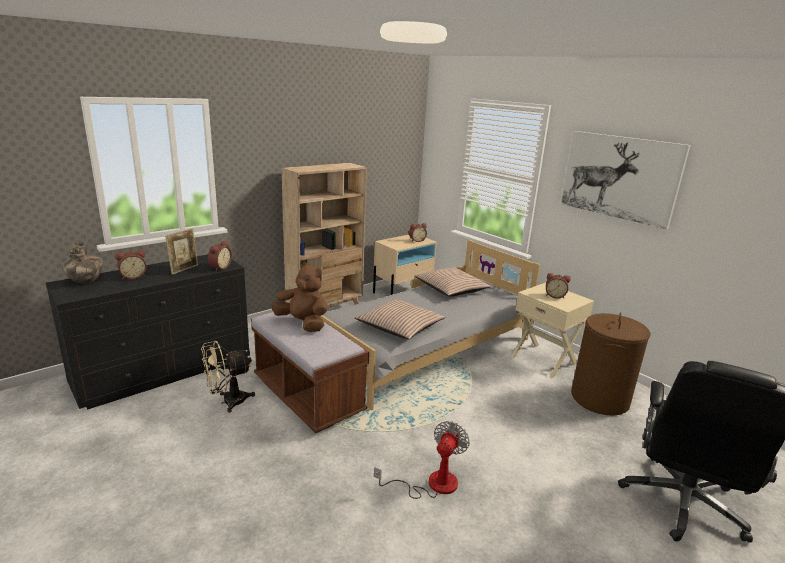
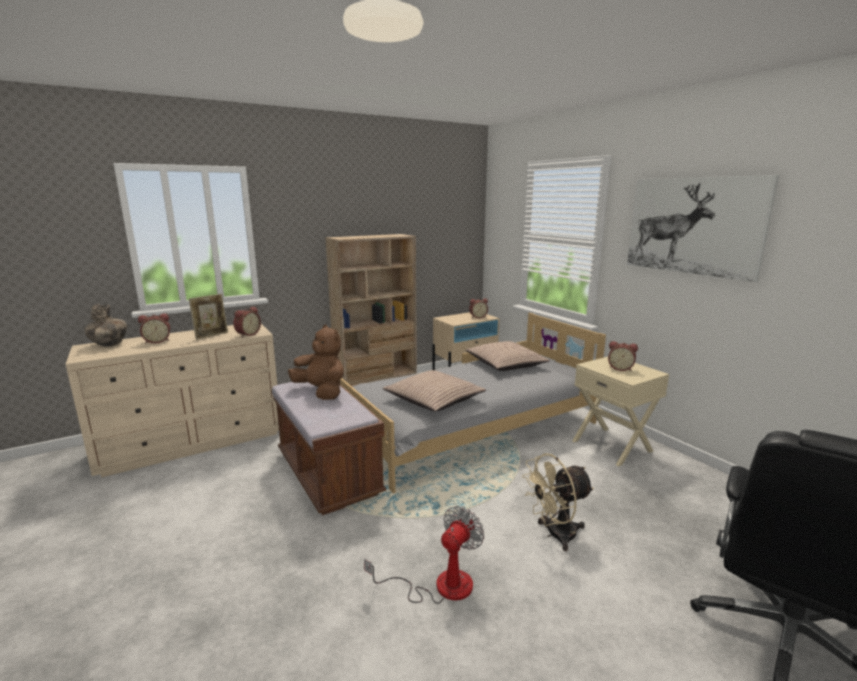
camera: 10 degrees right, 5 degrees down
(165, 370) = (194, 442): black dresser -> beige dresser
(228, 402) = (242, 476): beige fan -> beige fan (554, 535)
(600, 399) = (678, 493): brown laundry basket -> none

